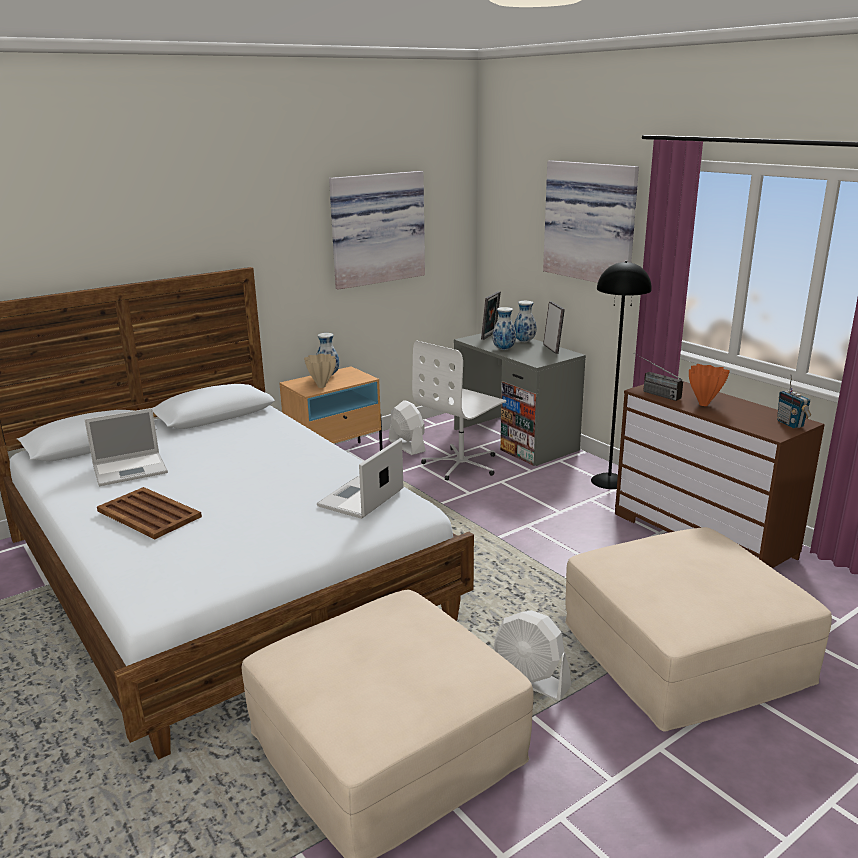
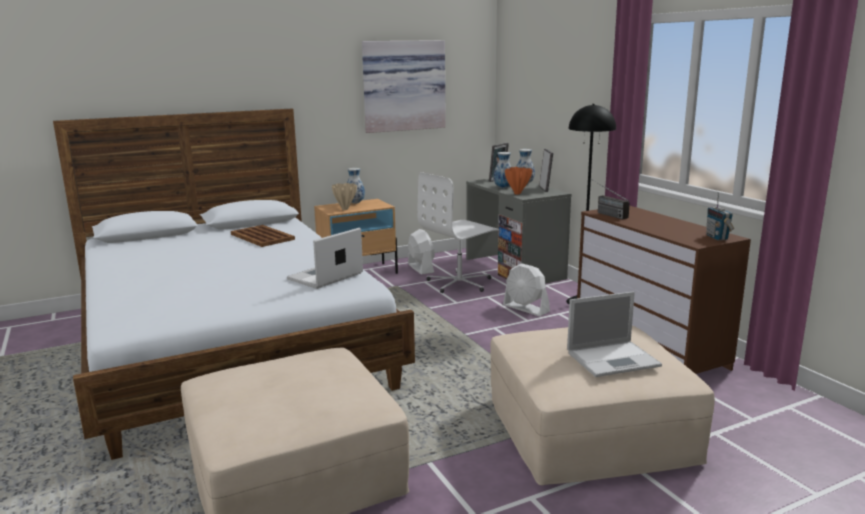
camera: 10 degrees right, 5 degrees down
(131, 469) = (164, 250): laptop -> laptop (614, 359)
(149, 514) = (155, 276): brown tray -> brown tray (262, 237)
(530, 680) = (440, 436): white fan -> white fan (526, 308)
(592, 222) = (576, 77): picture -> none
(704, 404) = (646, 222): orange vase -> orange vase (517, 194)

